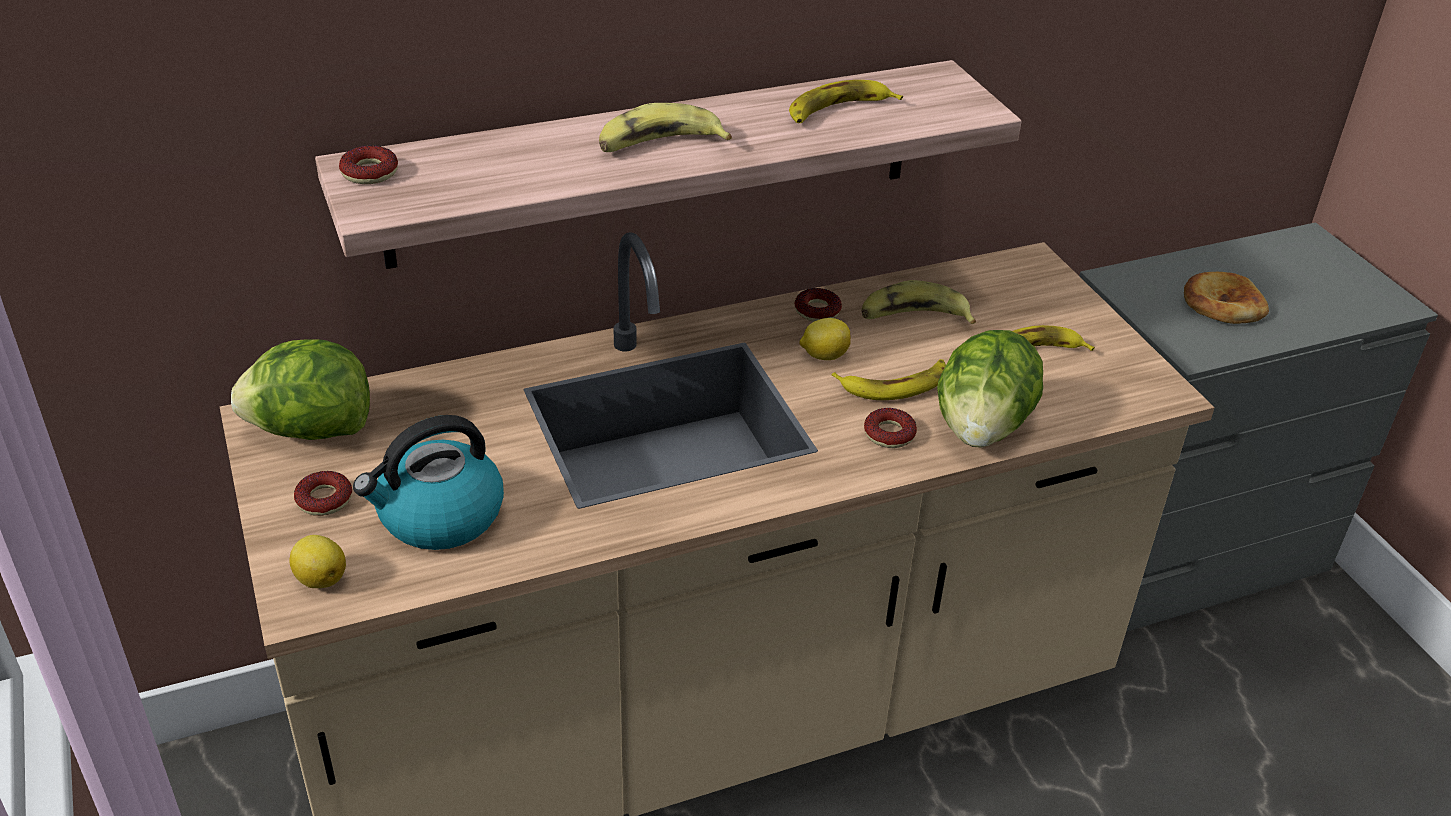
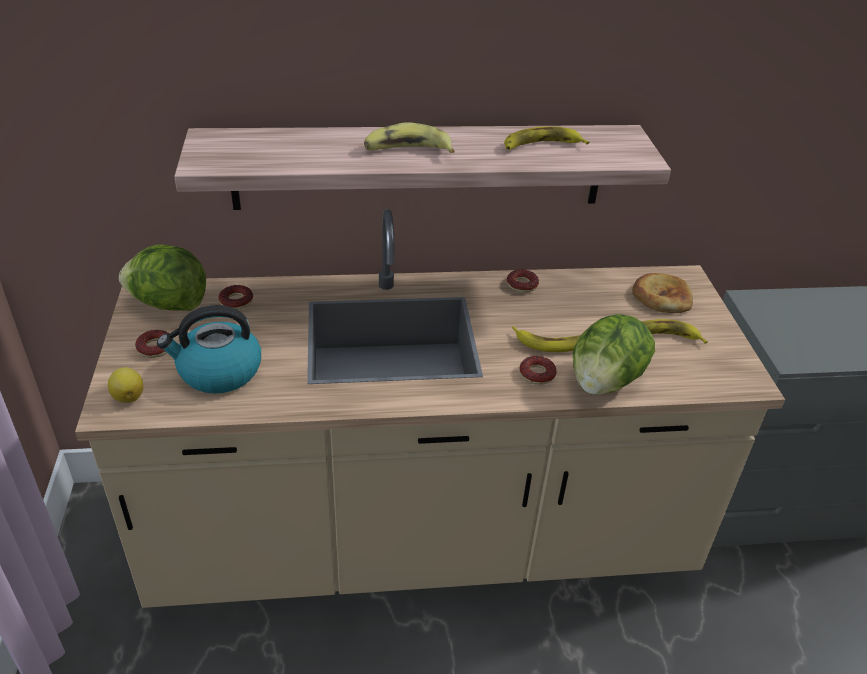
camera: 15 degrees right, 0 degrees up
(369, 172) = (214, 142): donut -> donut (236, 301)
(823, 355) = (514, 314): lemon -> none
(913, 318) = (586, 300): banana -> none
(1222, 303) = (824, 329): bread -> bread (661, 297)

